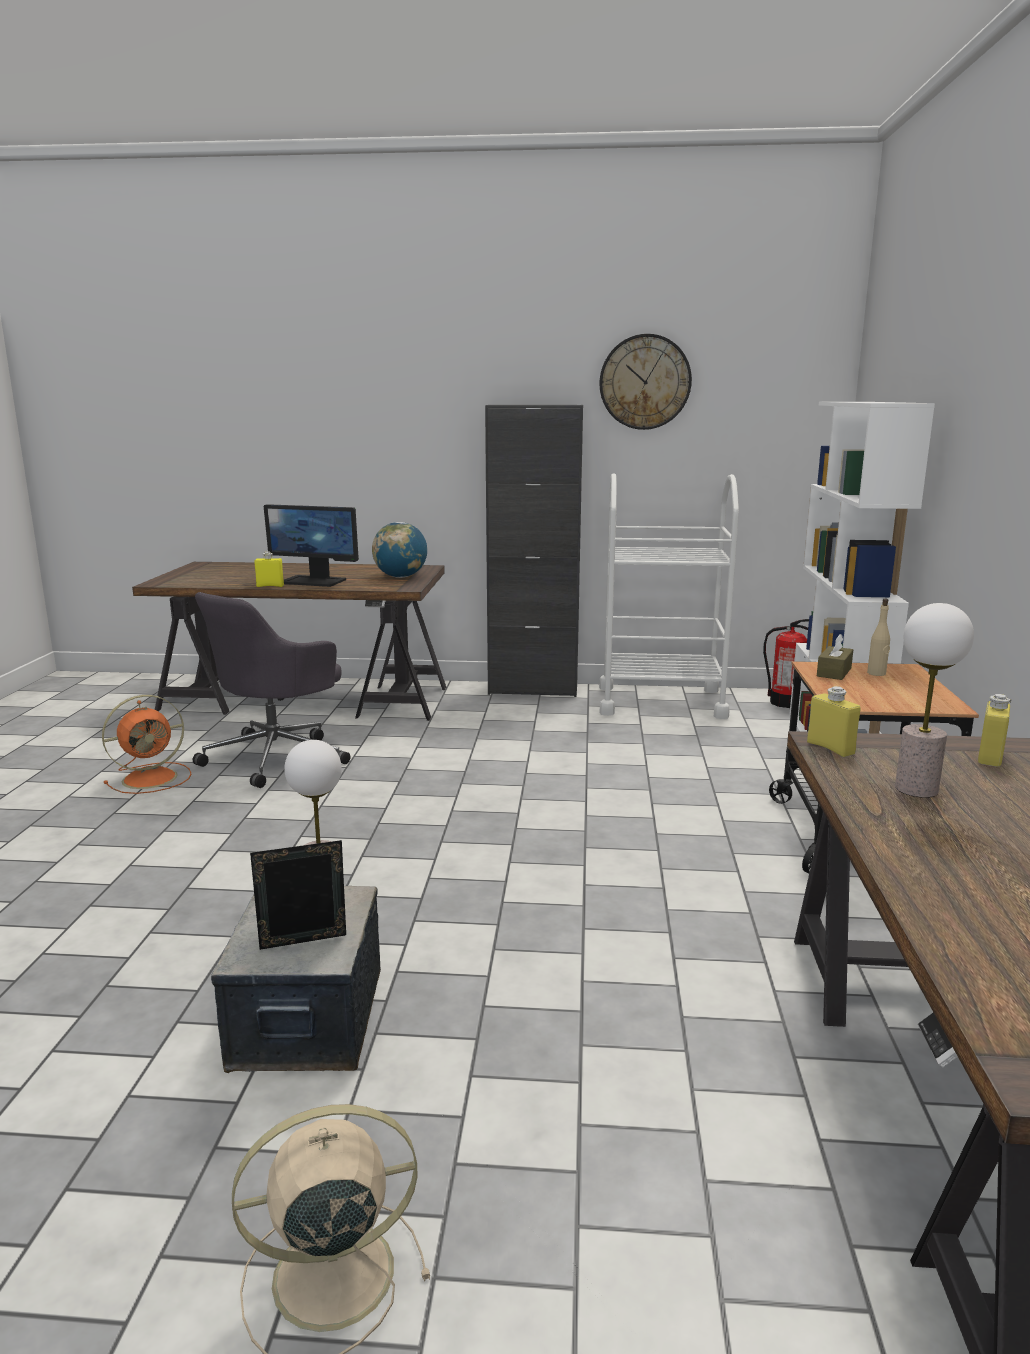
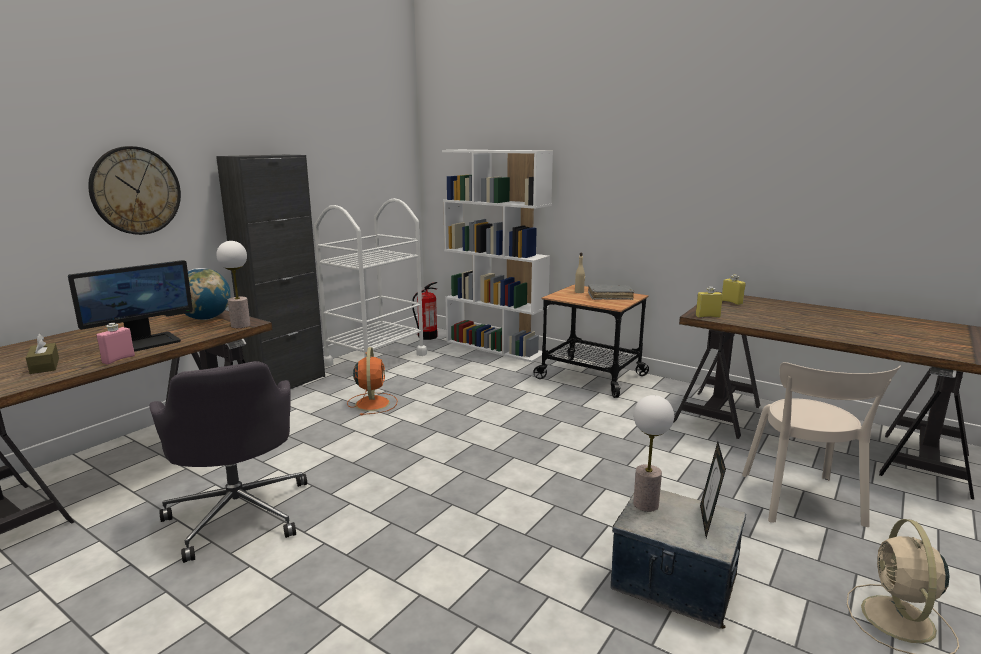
camera: 60 degrees left, 0 degrees up
(152, 778) = (173, 598): orange fan -> orange fan (372, 403)
(270, 586) = (118, 359): yellow bottle -> pink bottle
(645, 382) = (318, 137): wall clock -> wall clock (135, 191)
(645, 1132) = (803, 502): none -> beige chair
(834, 672) = (568, 296): brown tissue box -> brown tissue box (44, 366)
(895, 693) = (610, 297): none -> grey book
(915, 789) = (761, 318): table lamp -> table lamp (240, 325)

